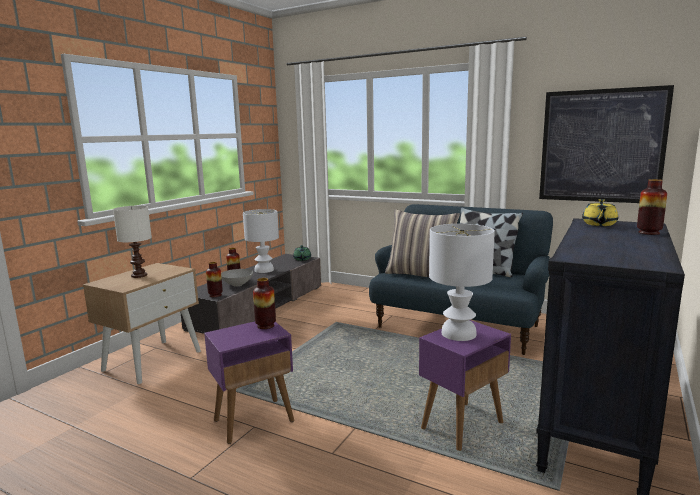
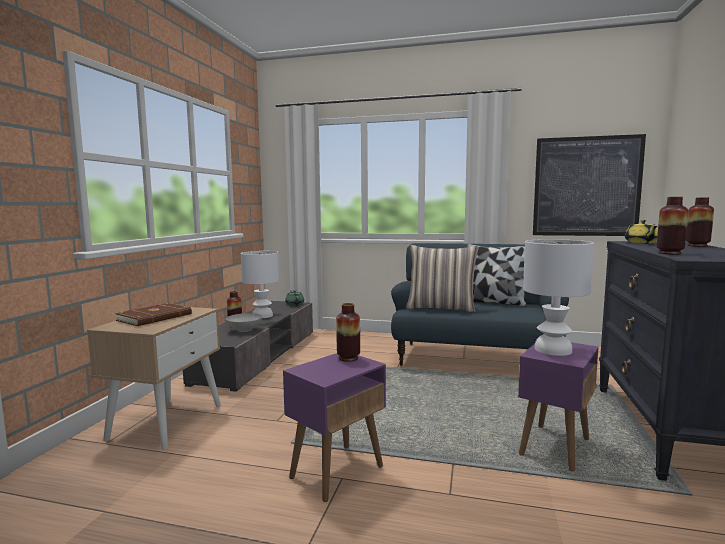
camera: 15 degrees left, 5 degrees down
(140, 275) = (156, 317): white table lamp -> brown book
(215, 295) = (228, 341): vase -> vase (669, 253)

